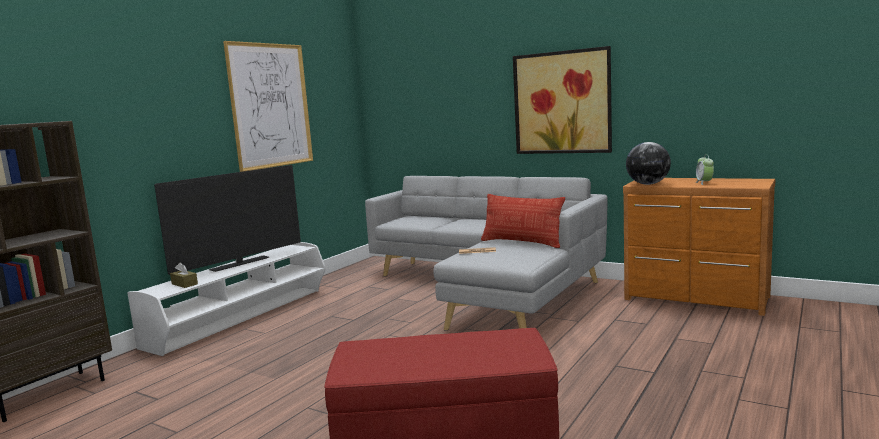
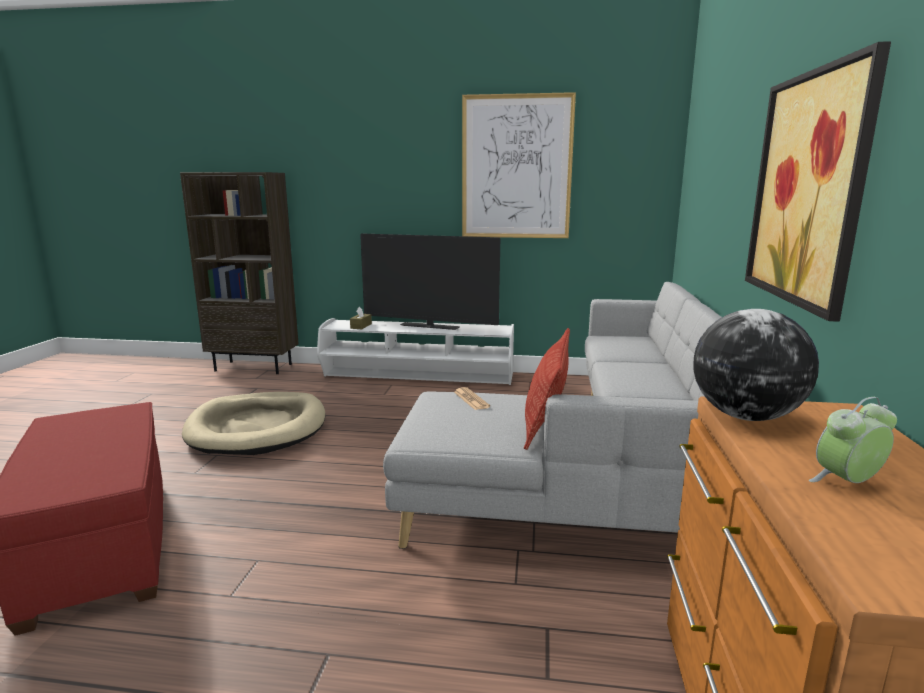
camera: 65 degrees right, 5 degrees up
(265, 388) = (258, 428): none -> beige dog bed

